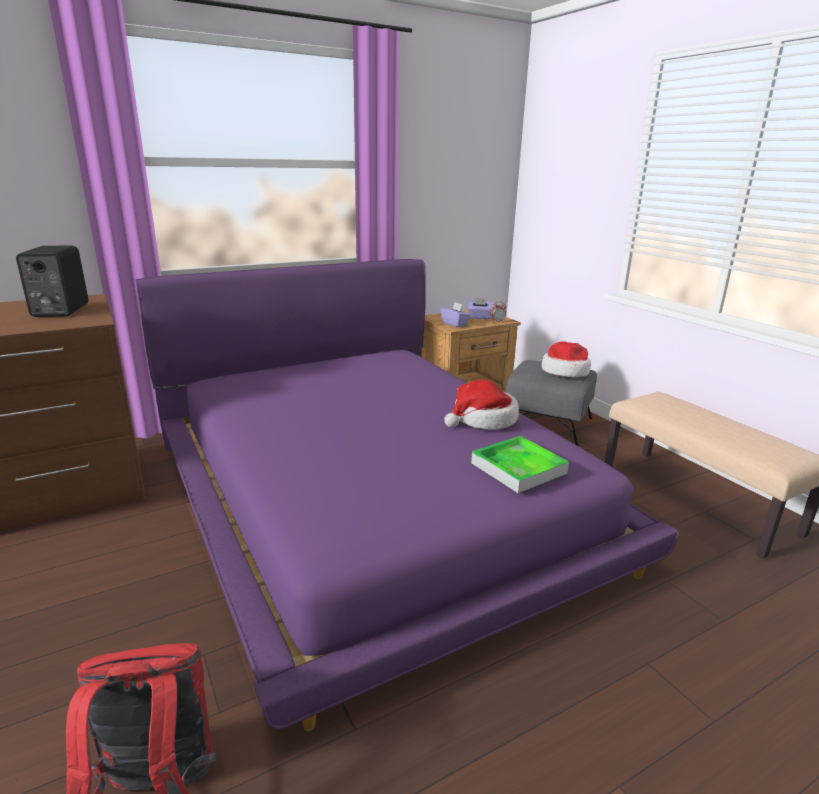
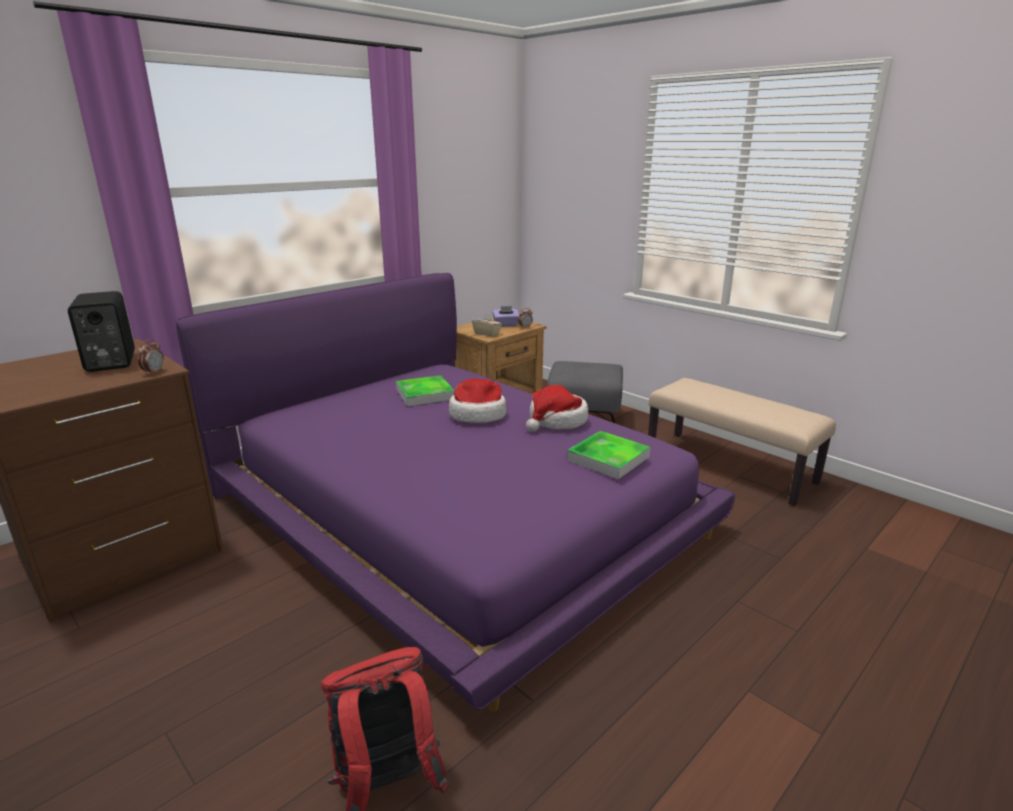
camera: 15 degrees left, 0 degrees up
(84, 322) = (154, 372): none -> alarm clock
(365, 376) = (425, 394): none -> tray
(455, 324) = (487, 333): purple tissue box -> beige tissue box
(565, 371) = (597, 368): hat -> hat (478, 414)

